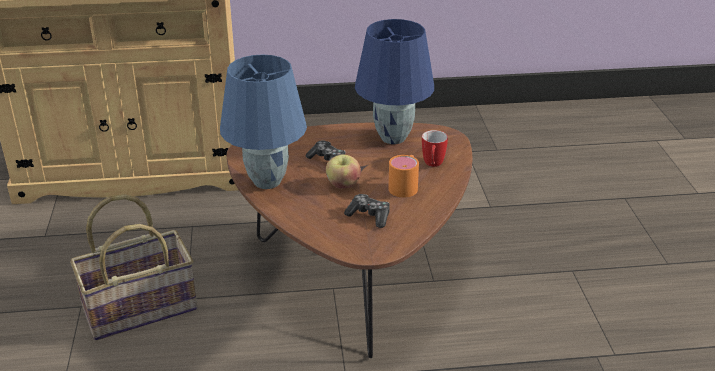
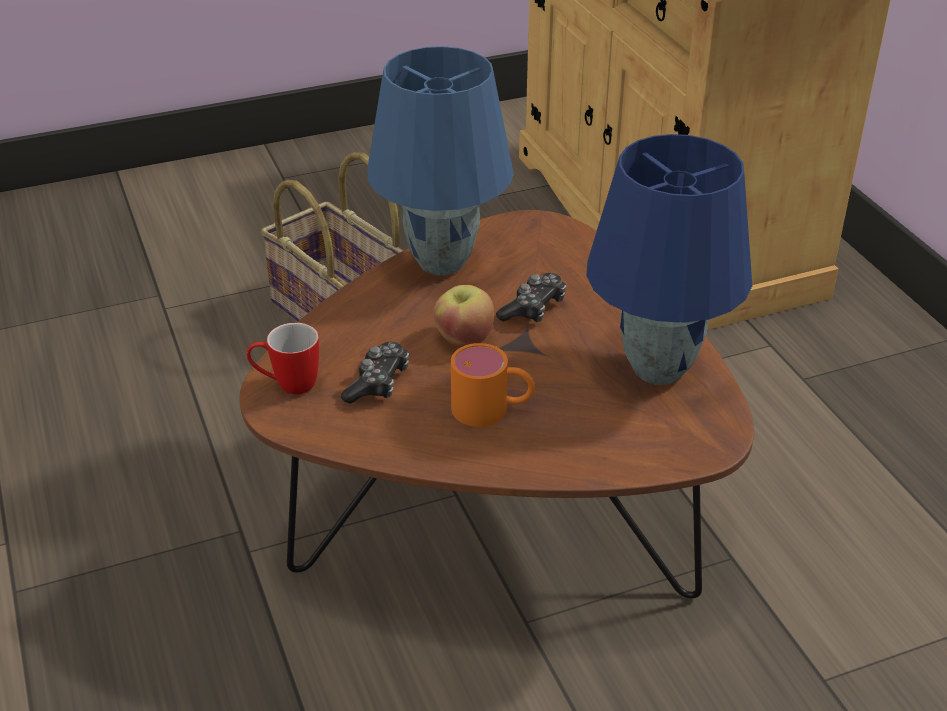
camera: 75 degrees right, 5 degrees up
(433, 165) = (582, 434): mug -> mug (287, 385)

